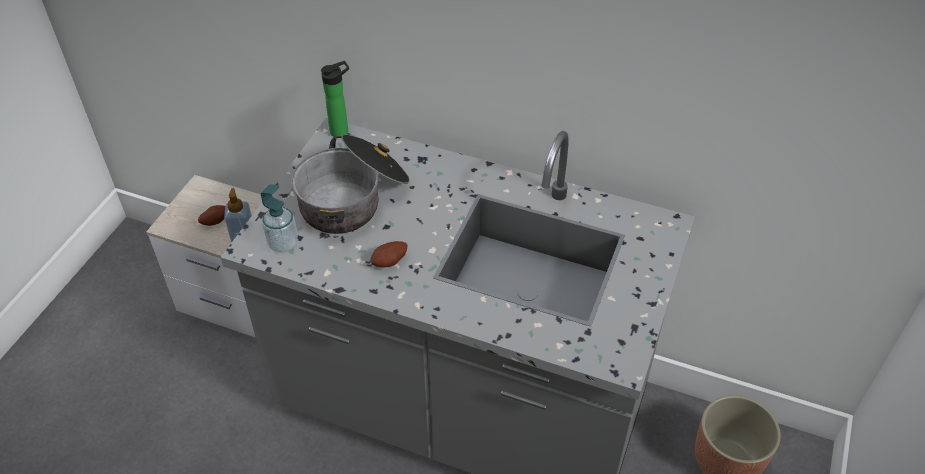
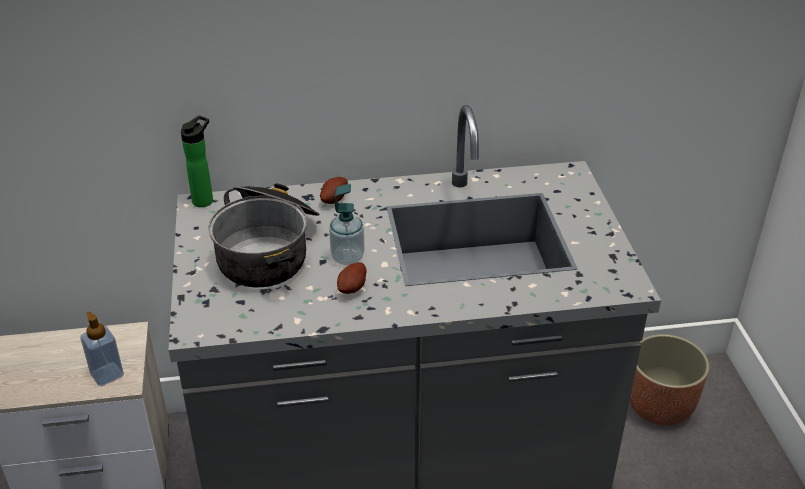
camera: 30 degrees left, 10 degrees down
(215, 221) = (59, 370): potato -> potato (333, 199)
(283, 244) = (228, 313): soap dispenser -> soap dispenser (347, 257)

